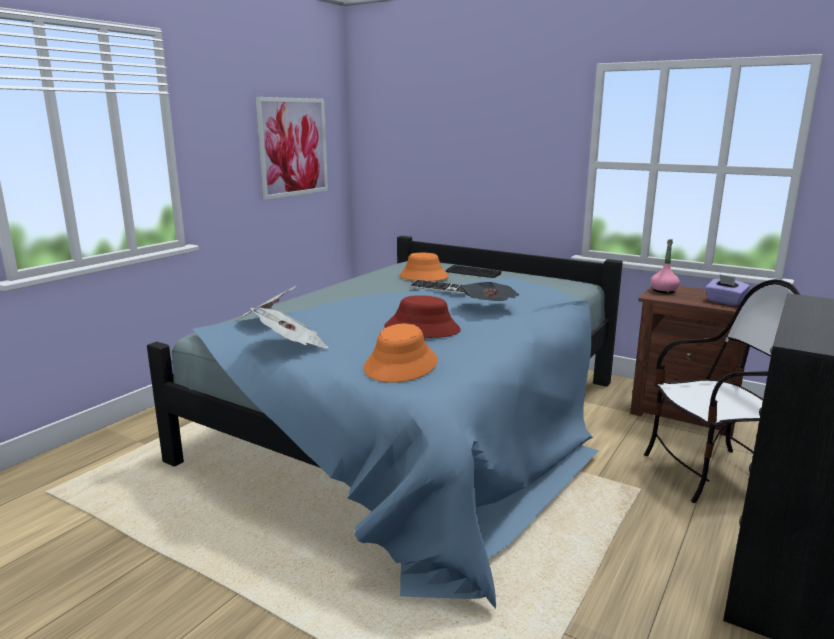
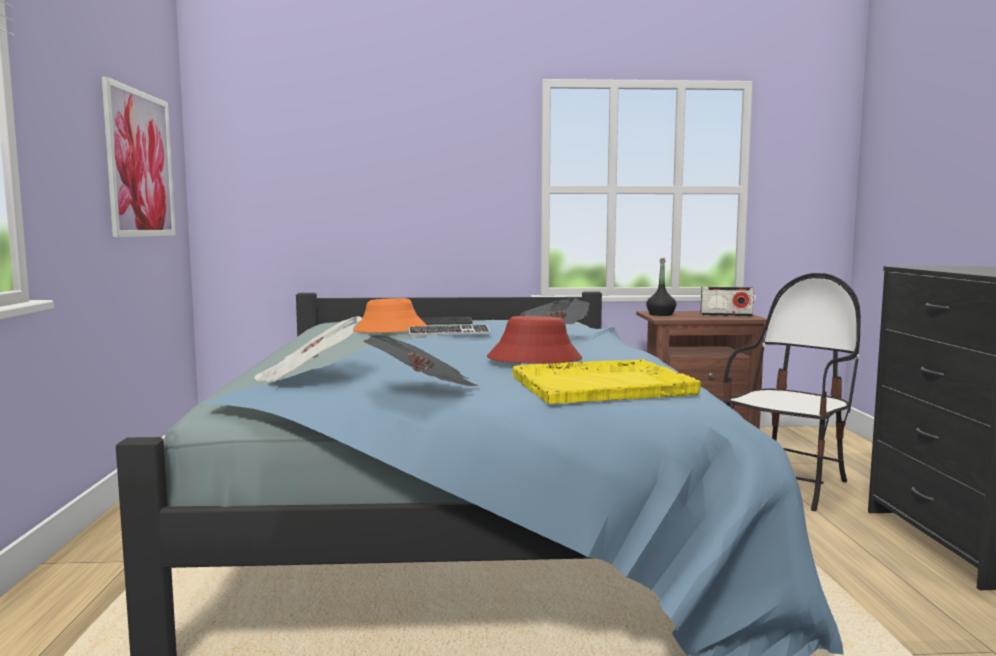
camera: 35 degrees left, 10 degrees down
(401, 365) = (603, 385): orange hat -> yellow tray
(663, 291) = (660, 314): pink bottle -> black bottle
(724, 302) = (726, 315): purple tissue box -> radio

